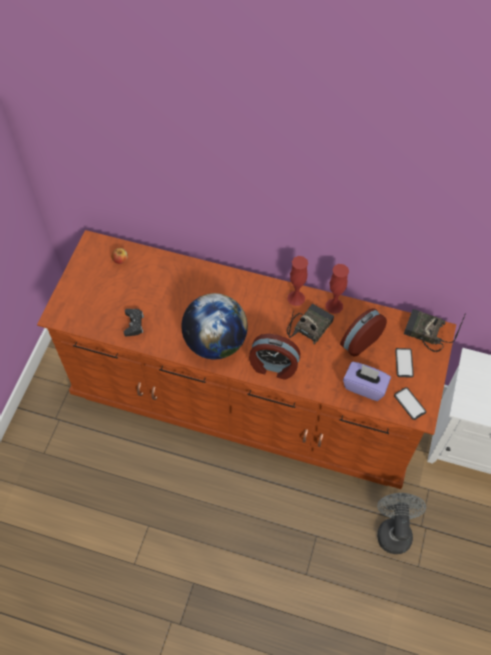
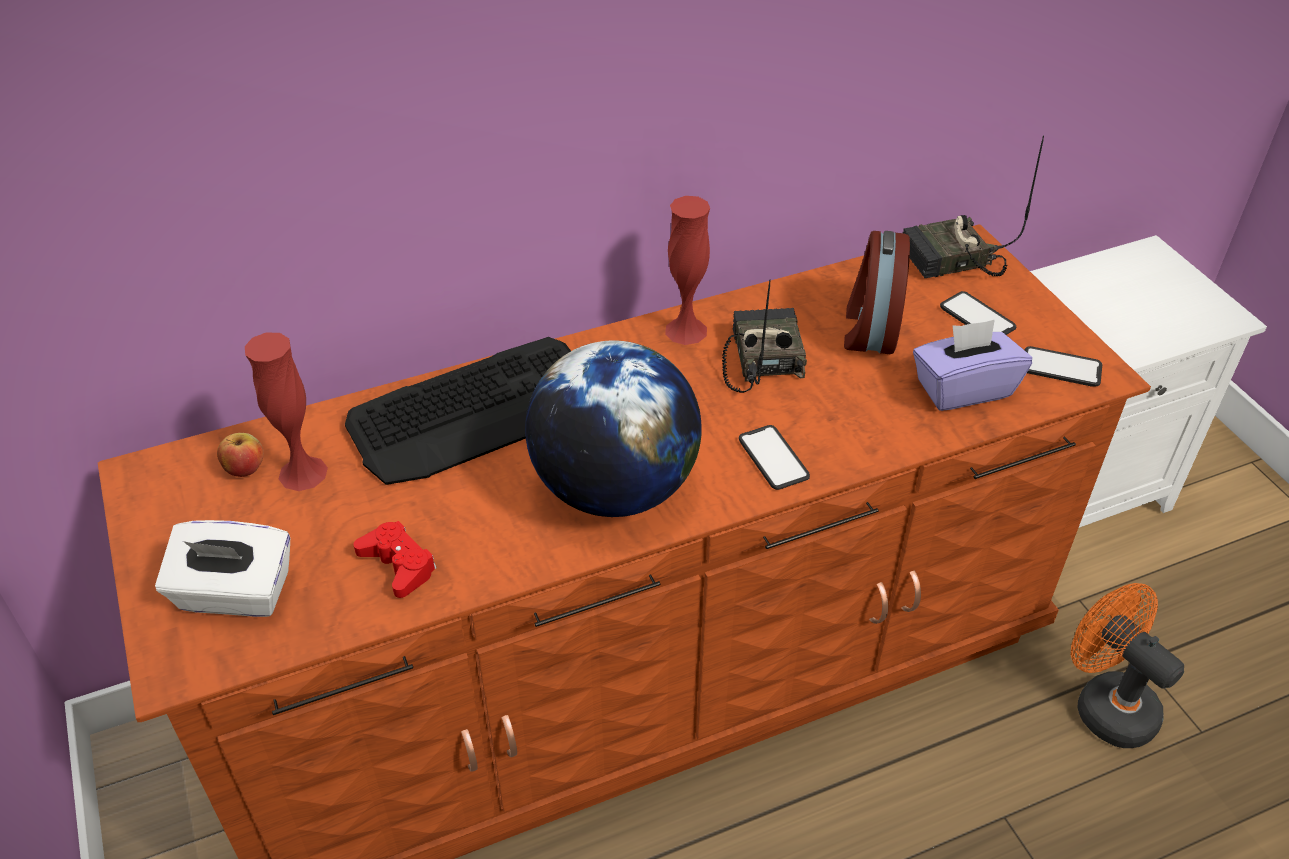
camera: 40 degrees left, 15 degrees down
(86, 302) = (234, 594): none -> white tissue box
(134, 324) = (398, 564): black game controller -> red game controller
(201, 285) = (476, 412): none -> keyboard
(273, 366) = (773, 458): alarm clock -> phone
(334, 306) = (765, 305): red vase -> red vase (303, 473)
(393, 530) = (1105, 704): grey fan -> orange fan

